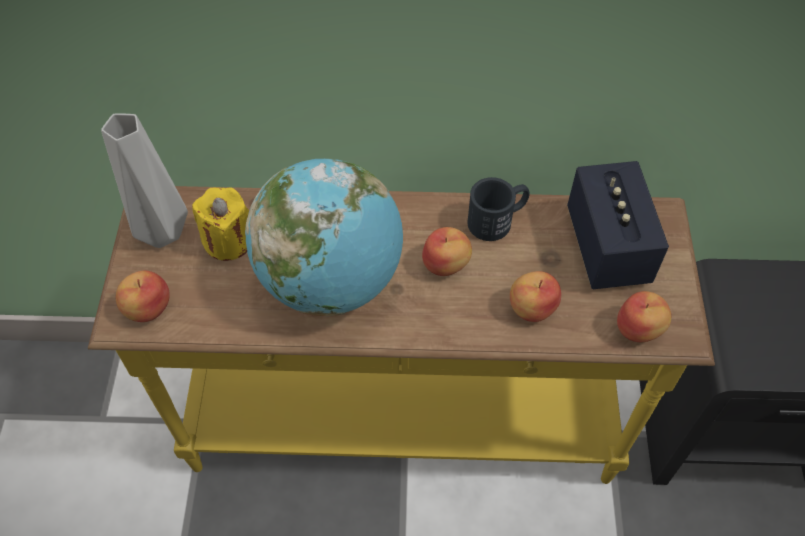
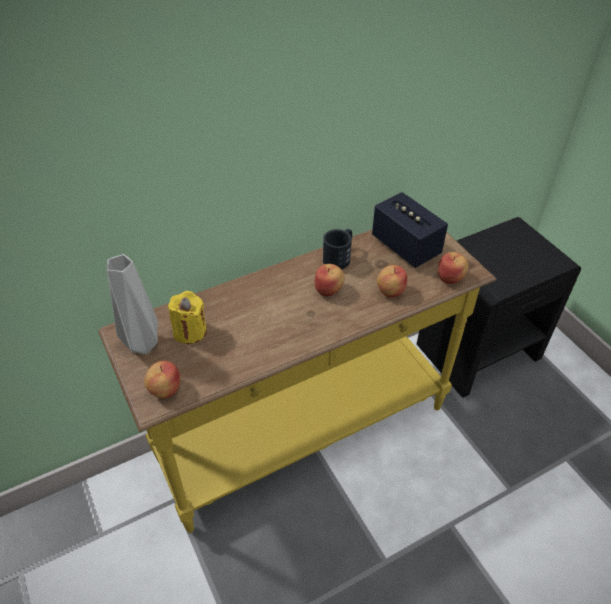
camera: 30 degrees left, 10 degrees down
(331, 280) = (269, 325): globe -> none

